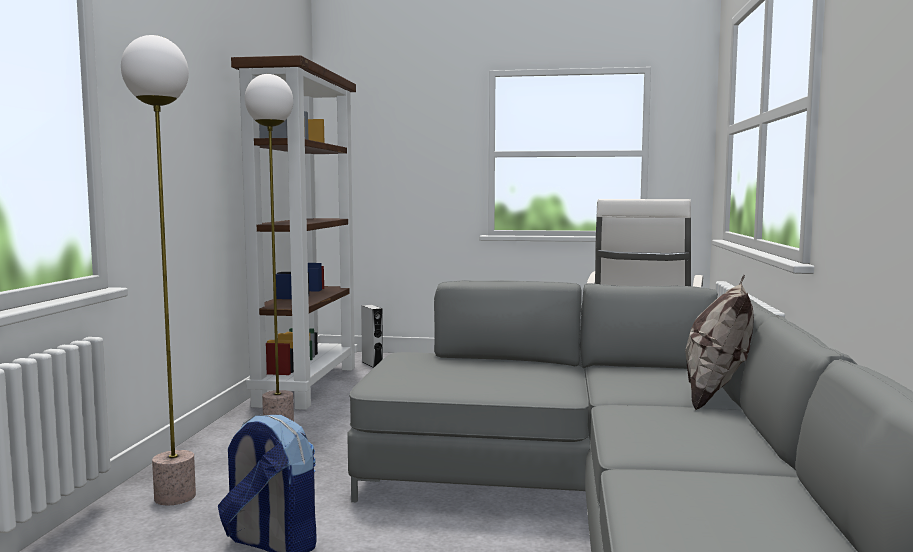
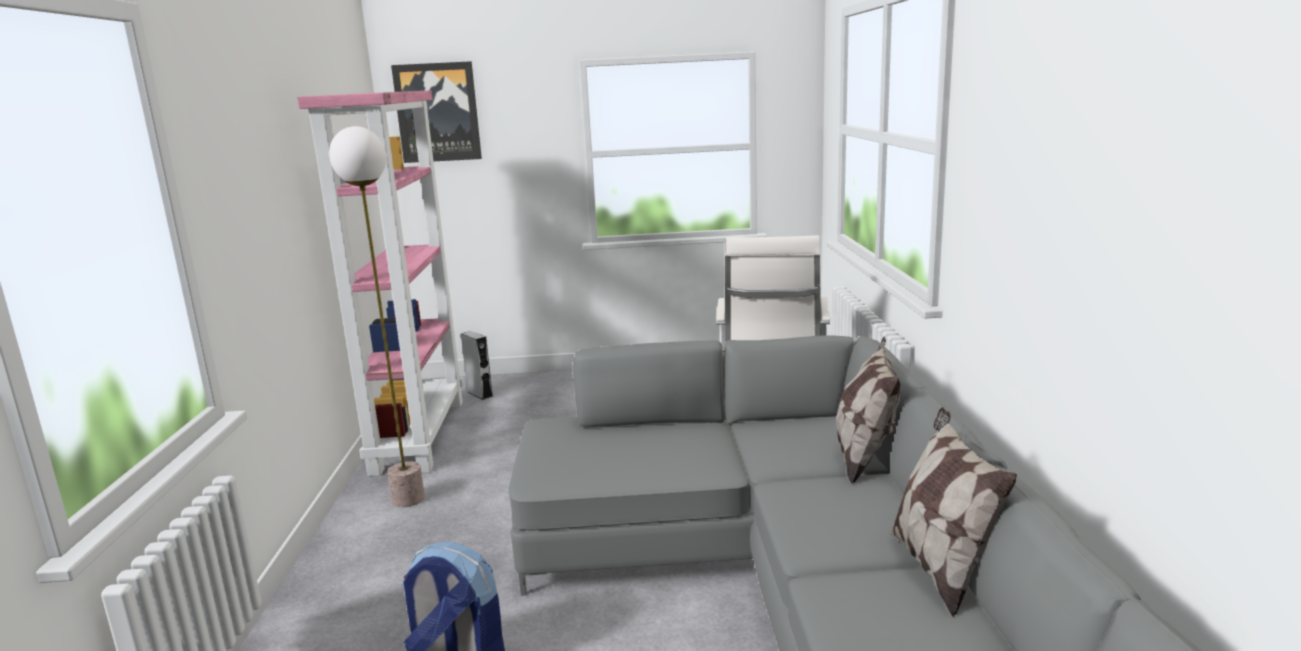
camera: 10 degrees left, 10 degrees up
(175, 496) = (334, 616): floor lamp -> none
(307, 385) = (418, 435): brown bookcase -> pink bookcase
(364, 112) = (437, 112): none -> picture
(777, 474) = (940, 568): none -> pillow

